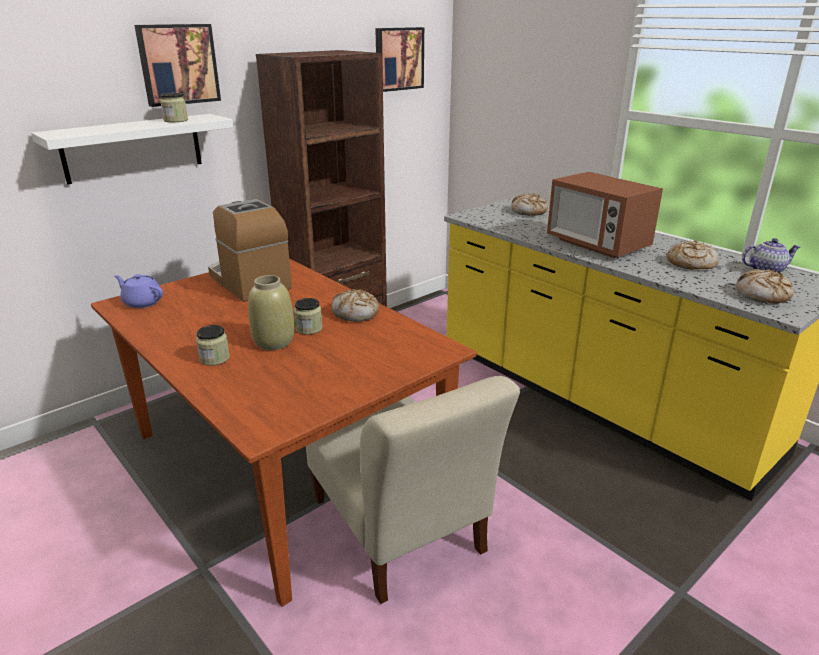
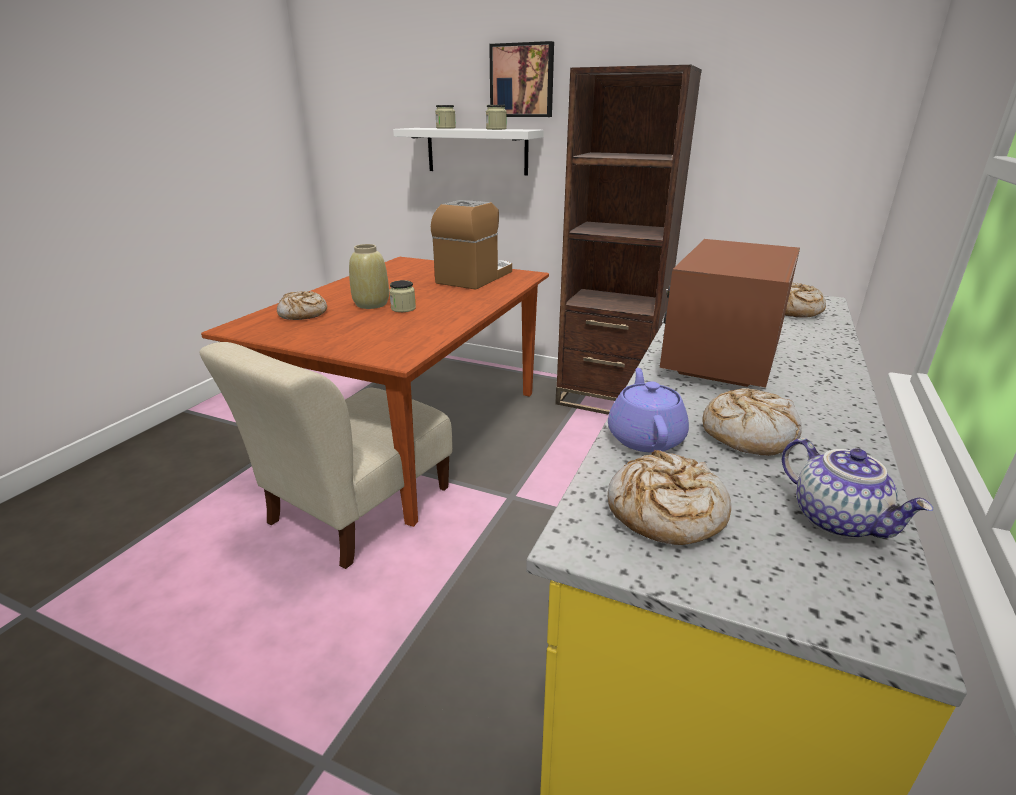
camera: 65 degrees right, 0 degrees up
(142, 302) = (409, 264): purple teapot -> purple teapot (645, 437)
(214, 358) = (335, 296): jar -> jar (445, 128)
(356, 313) = (447, 316): bread -> bread (303, 314)
(398, 59) = (804, 84): picture -> none

